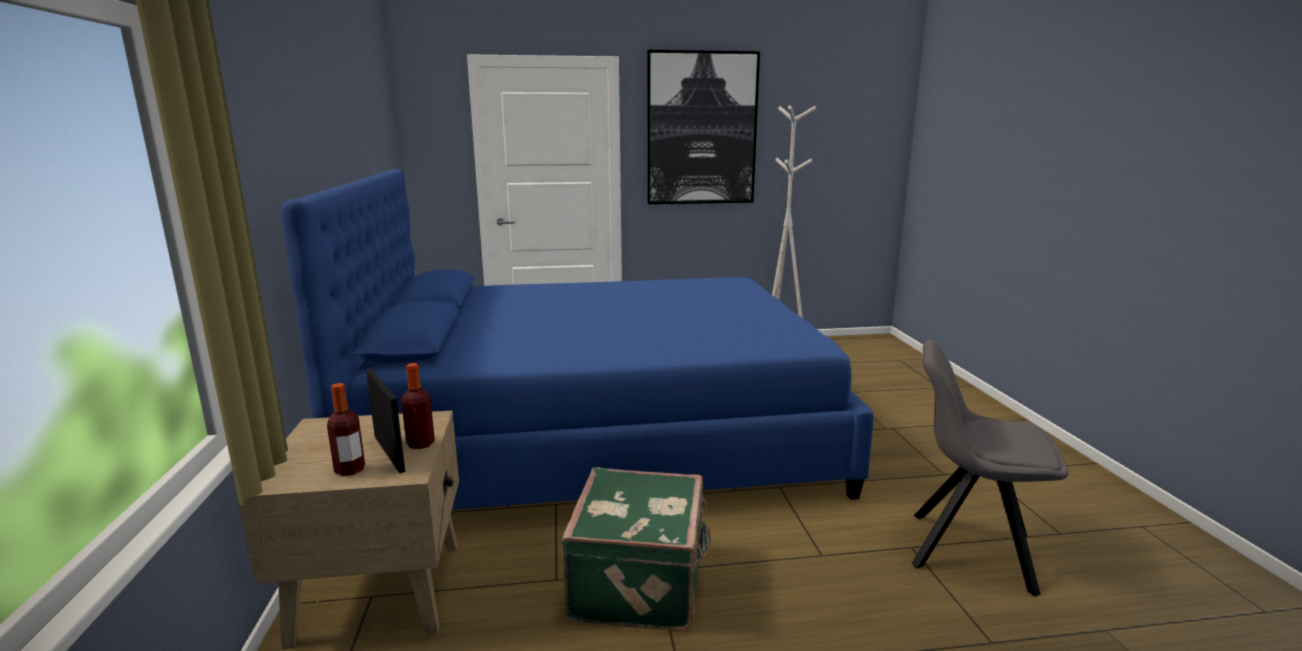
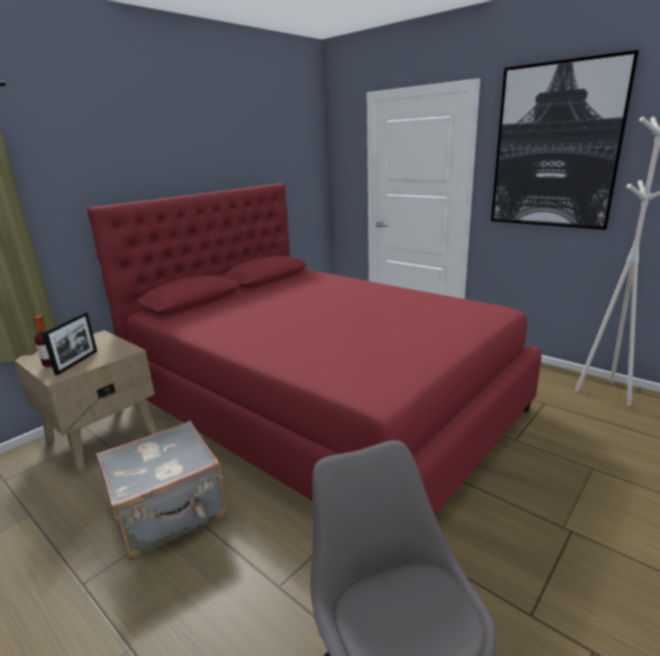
camera: 50 degrees right, 5 degrees up
(420, 444) = (94, 363): bottle -> none
(598, 437) = (321, 405): blue bed -> red bed
(641, 582) = (170, 513): green suitcase -> grey suitcase

